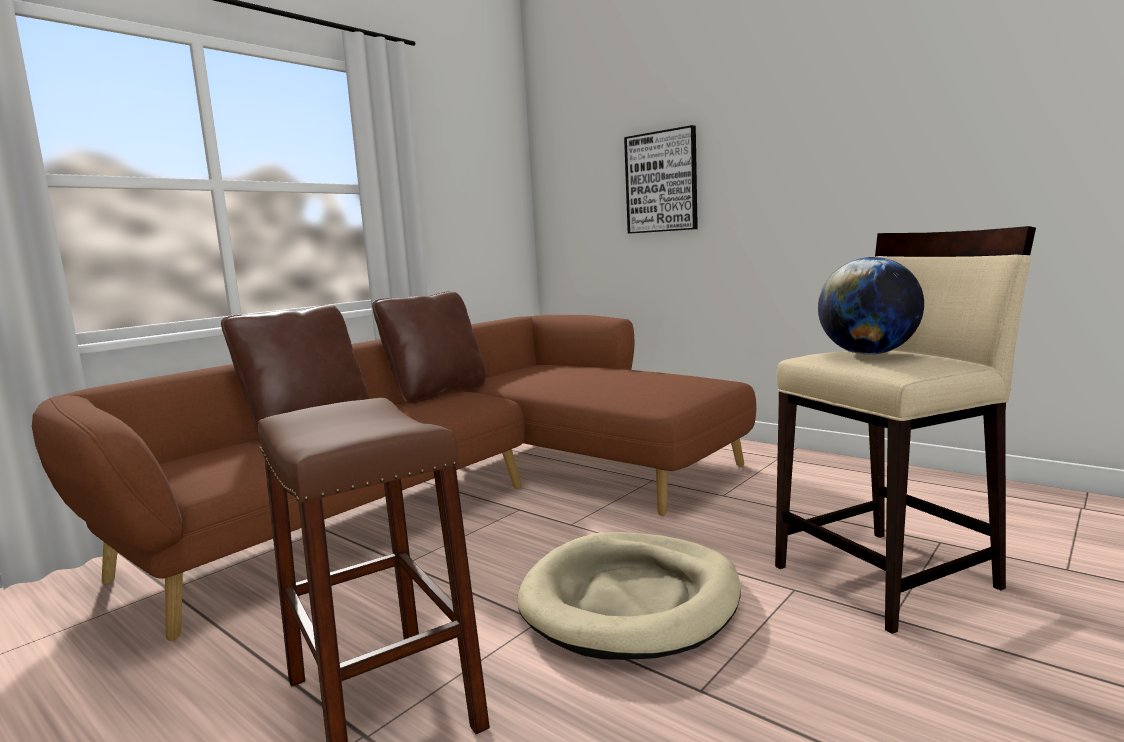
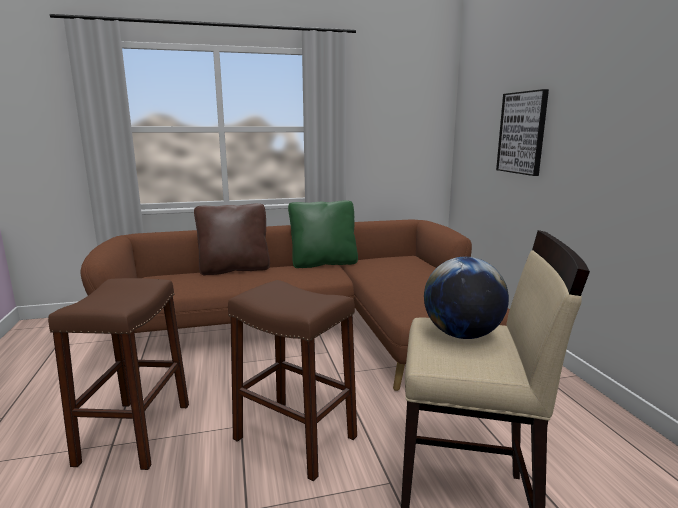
camera: 35 degrees right, 5 degrees up
(436, 392) = (323, 263): brown pillow -> green pillow
(631, 600) = (295, 438): beige dog bed -> brown stool

